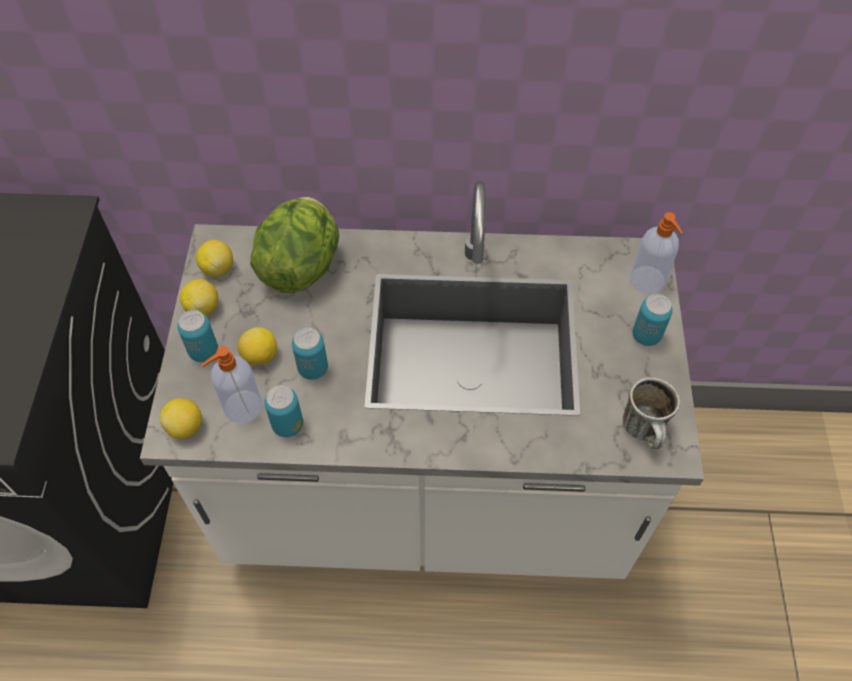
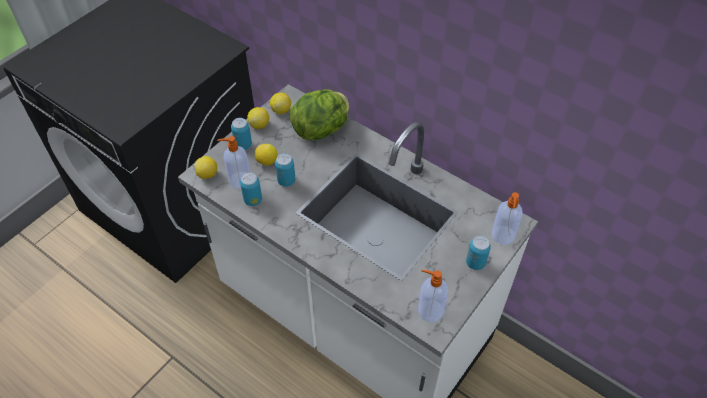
camera: 35 degrees right, 5 degrees down
(645, 432) = (429, 310): mug -> soap dispenser

